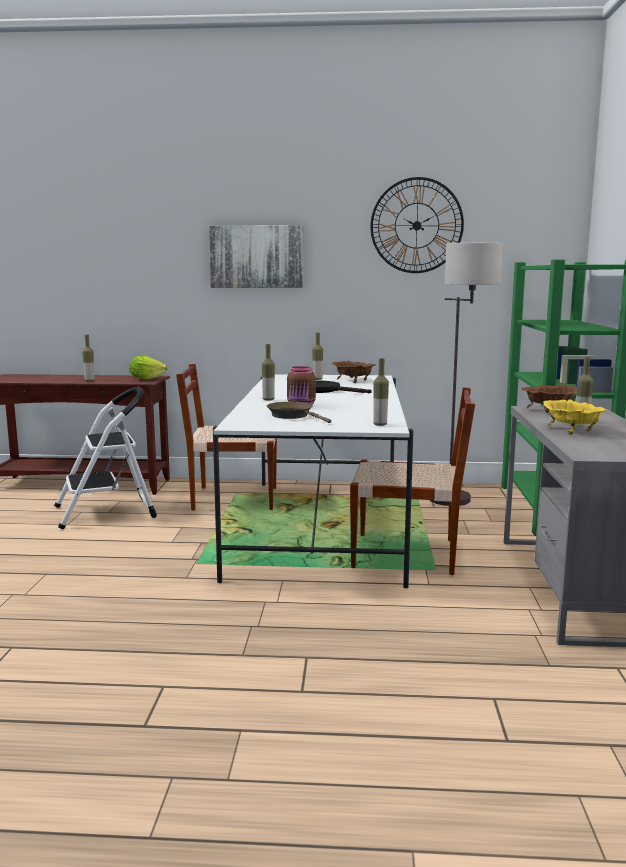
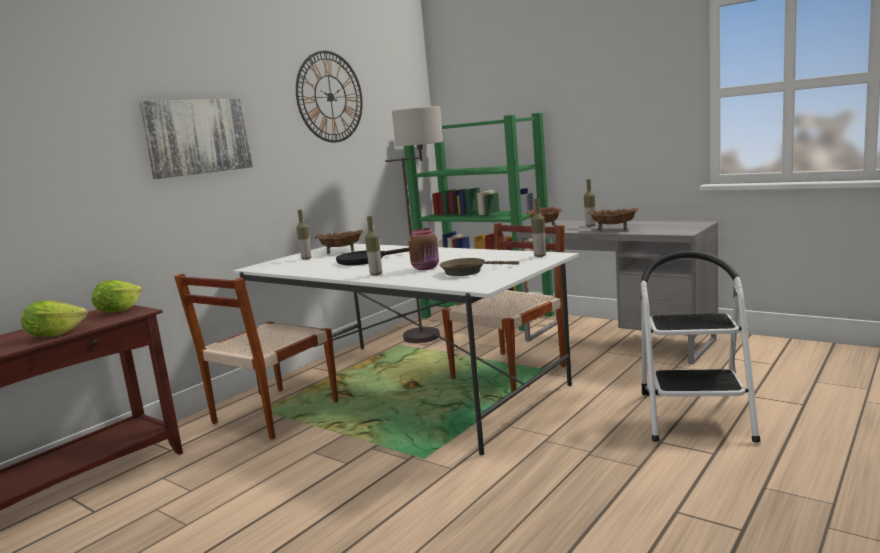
camera: 55 degrees left, 0 degrees up
(89, 381) = (54, 335): bottle -> lettuce
(108, 512) = (191, 490): step ladder -> step ladder (694, 414)
(572, 430) = (613, 229): yellow bowl -> brown bowl

